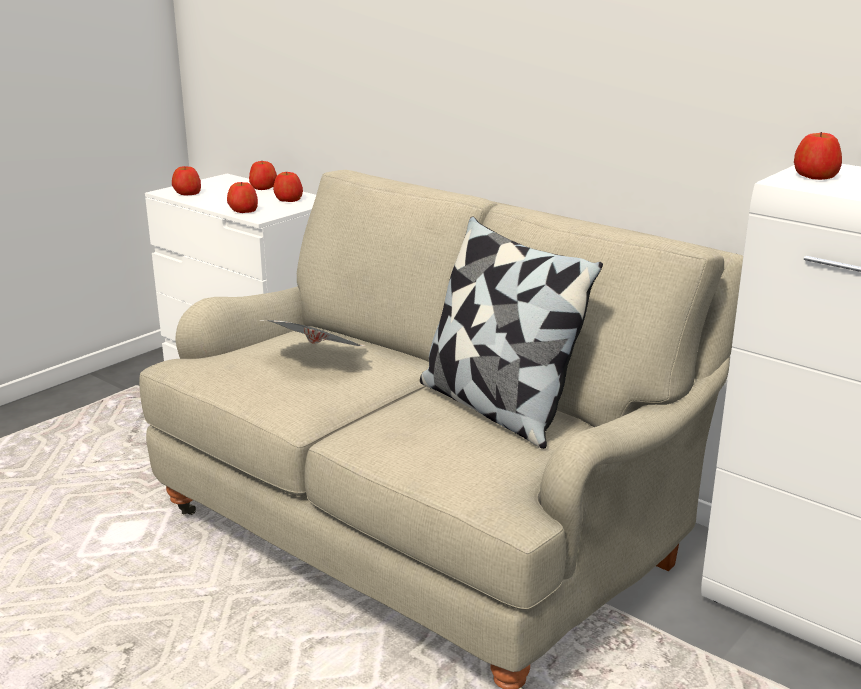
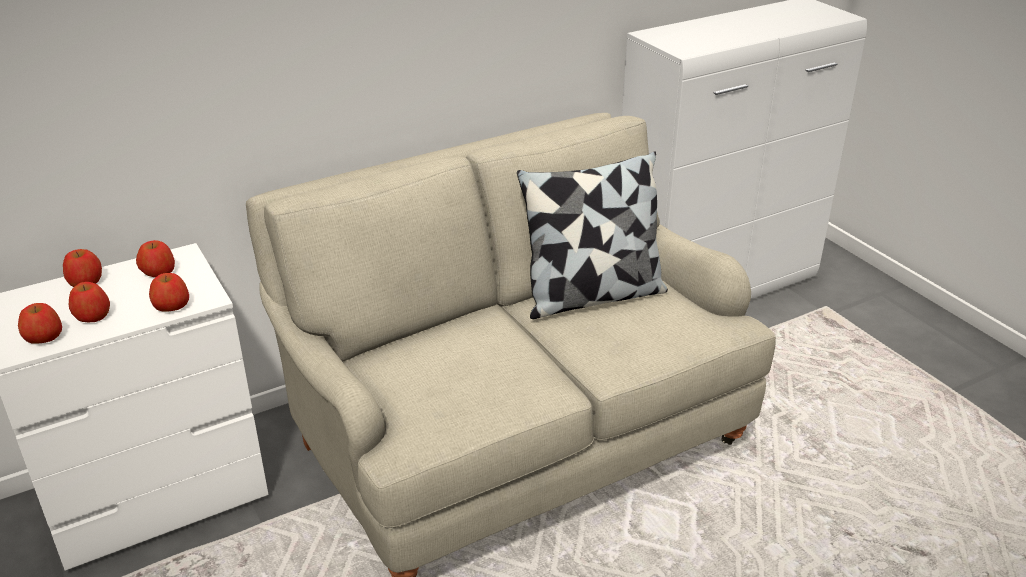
camera: 70 degrees left, 10 degrees up
(319, 360) = (464, 359): newspaper -> none
(815, 176) = (676, 42): apple -> apple (92, 315)

